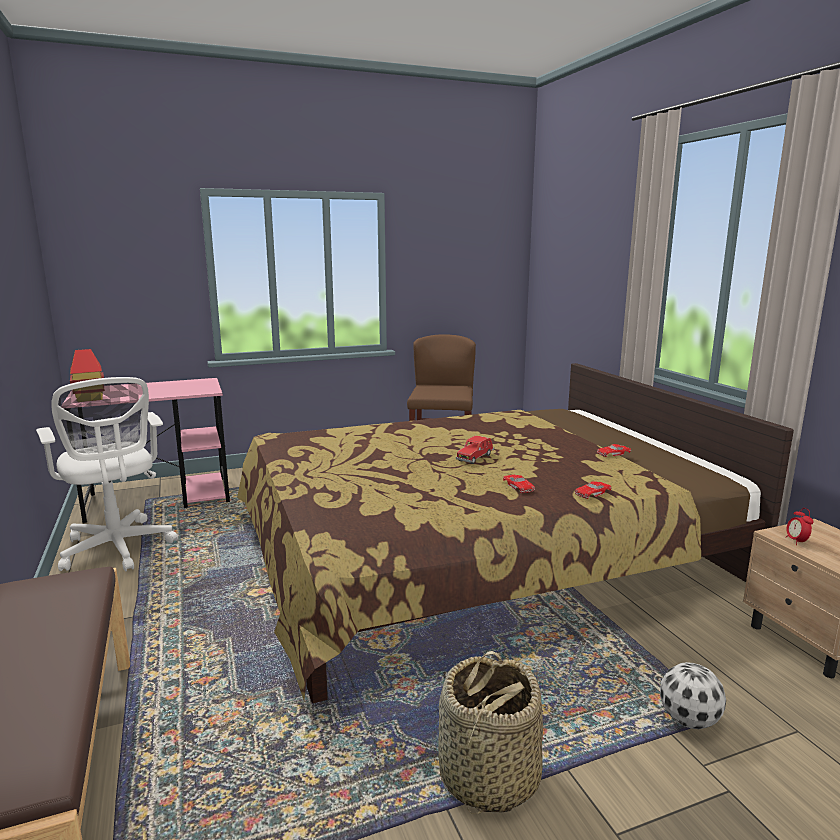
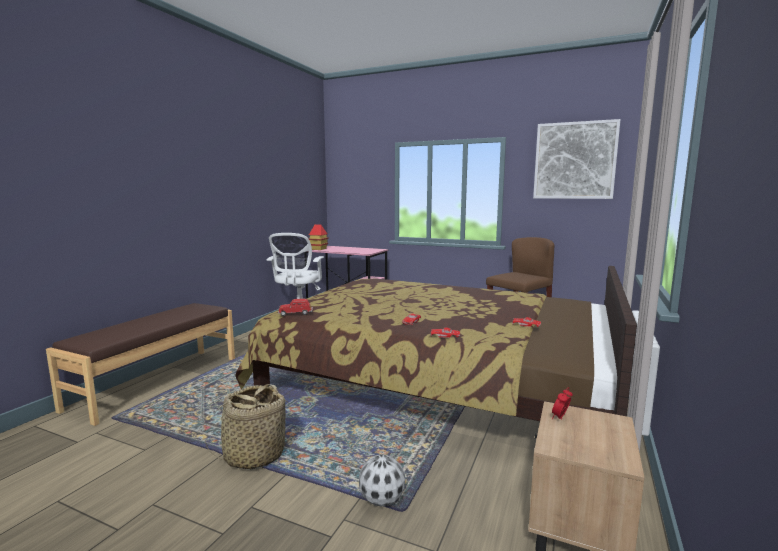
camera: 45 degrees right, 5 degrees down
(469, 231) = (574, 161): none -> picture
(475, 458) = (430, 305): red toy car -> red toy car (295, 313)

